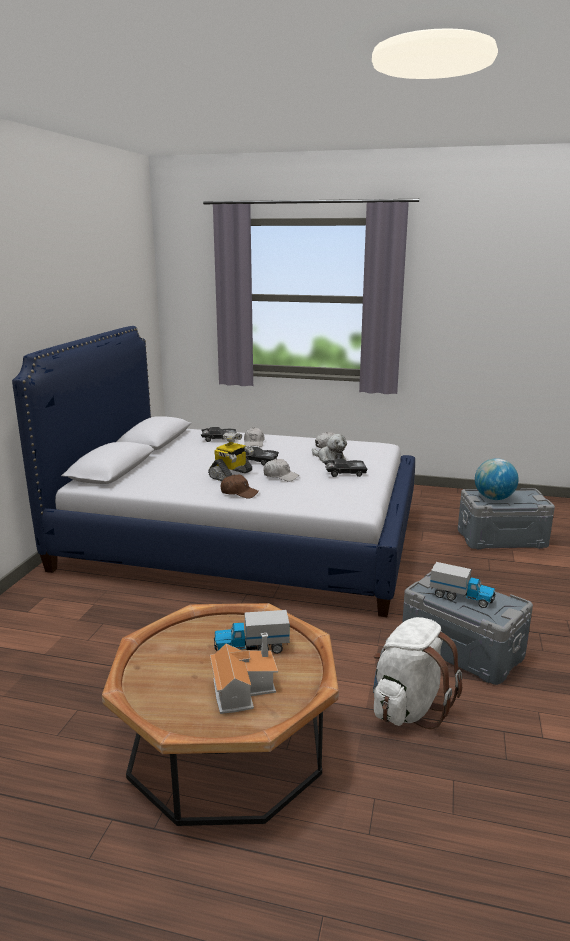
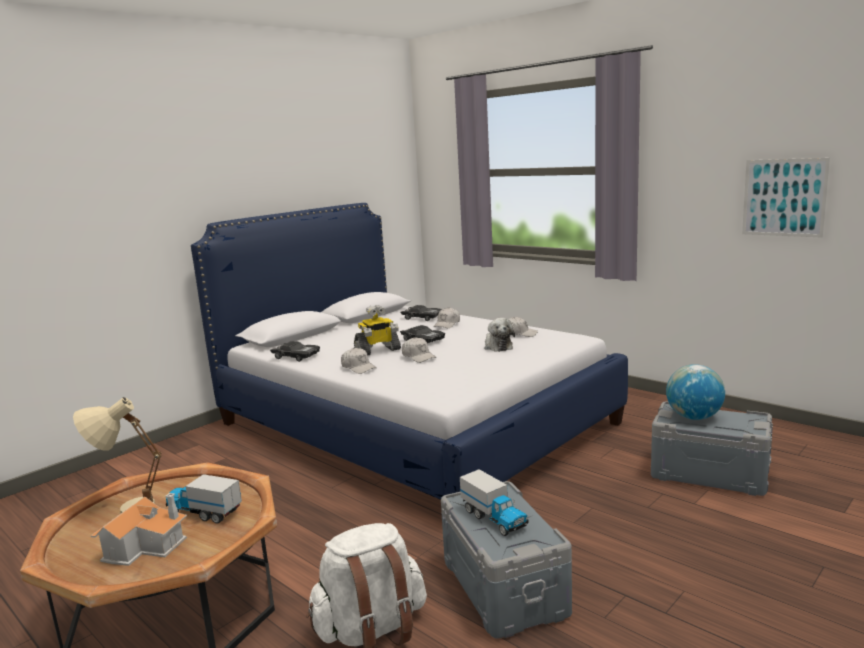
camera: 30 degrees right, 5 degrees down
(164, 663) = (125, 507): none -> beige table lamp
(239, 493) = (358, 367): brown cap -> white cap
(345, 472) = (491, 361): black toy car -> black toy car (296, 356)
(514, 327) = (784, 197): none -> picture

